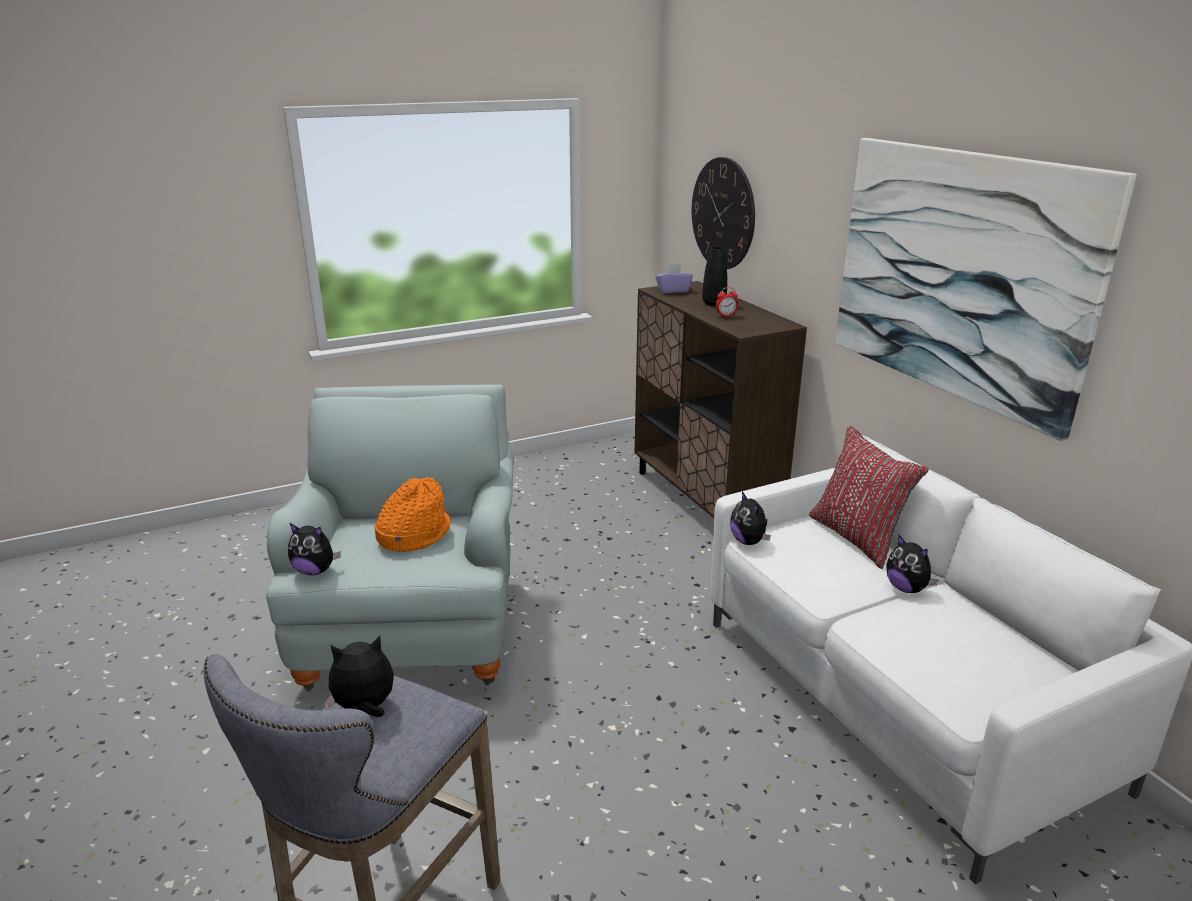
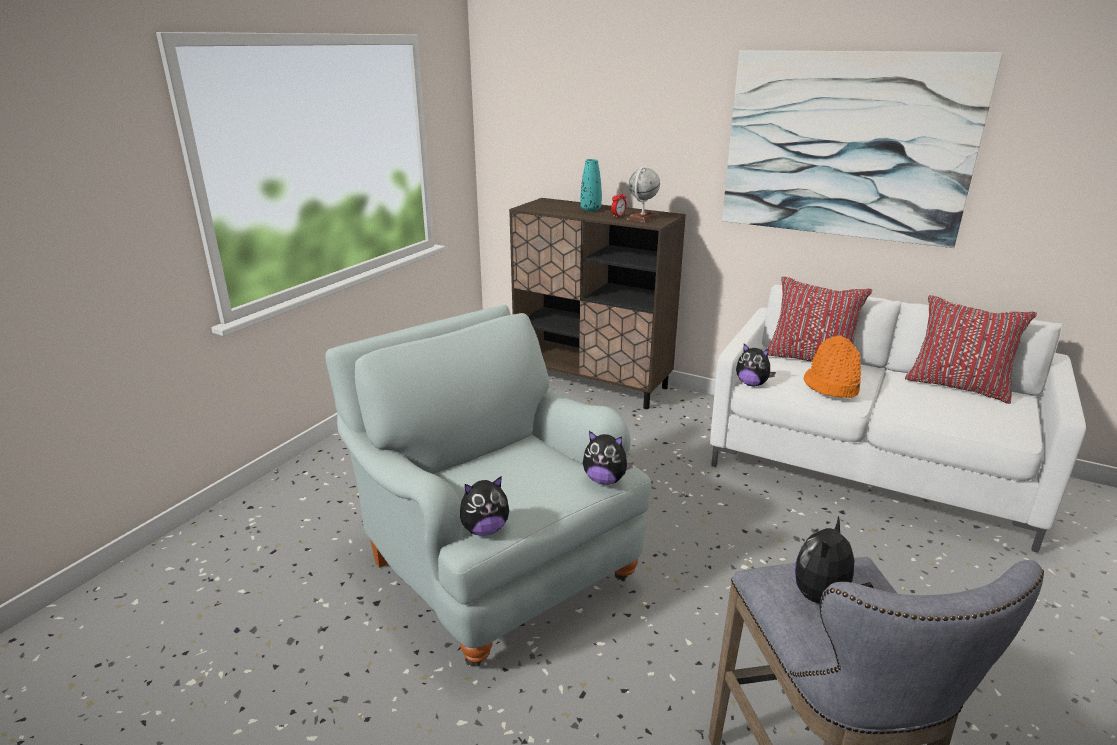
camera: 35 degrees left, 0 degrees up
(413, 534) = (526, 464): orange hat -> orange hat (831, 386)
(673, 290) = (540, 206): purple tissue box -> none
(713, 303) = (590, 210): black vase -> turquoise vase
(723, 214) = (568, 134): wall clock -> none
(745, 323) = (642, 218): none -> globe
(906, 588) = (878, 380): plush toy -> plush toy (605, 480)
(995, 629) = (957, 386): none -> red pillow

